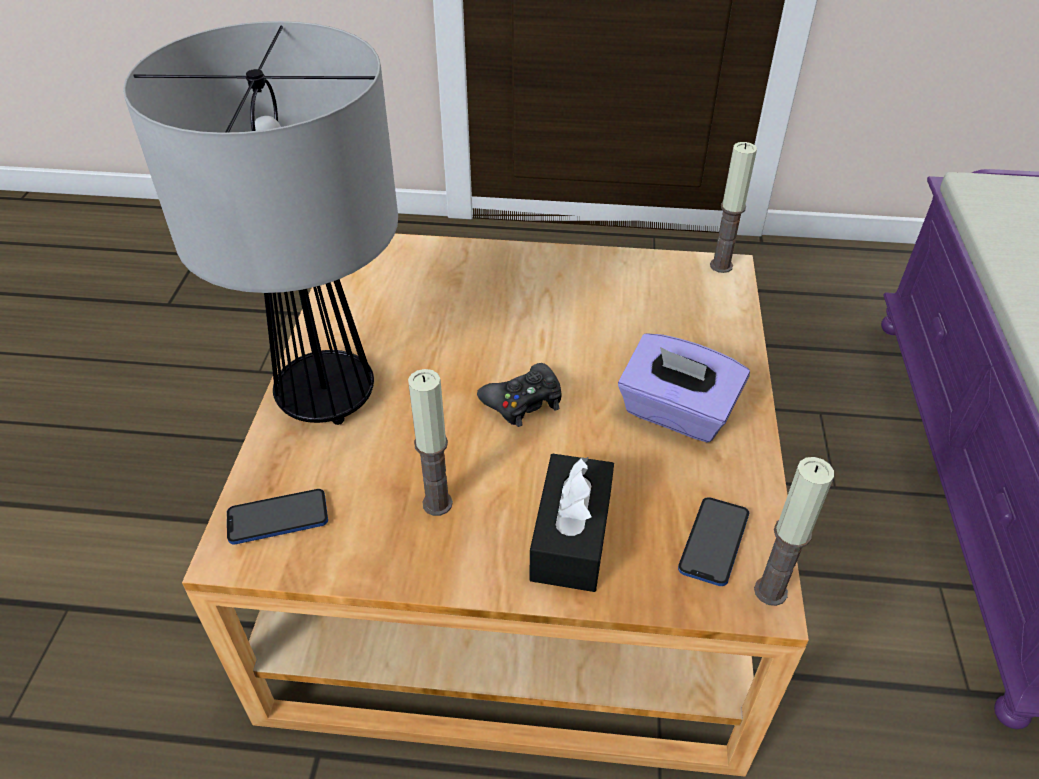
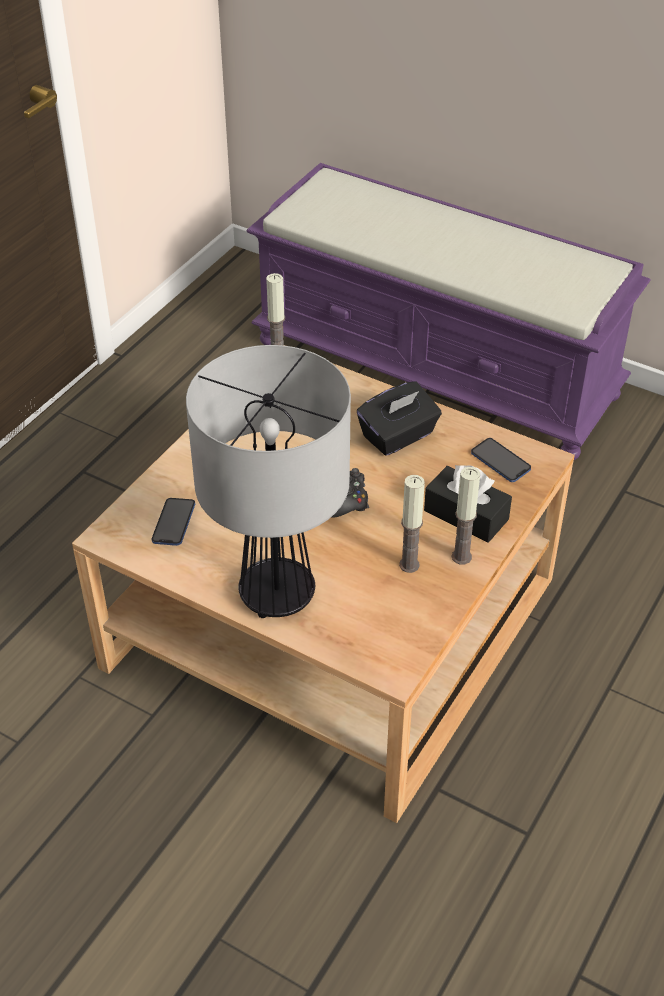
camera: 65 degrees left, 0 degrees up
(278, 518) = (378, 644): phone -> phone (173, 523)
(676, 413) = (398, 436): purple tissue box -> black tissue box
(770, 591) = (541, 454): candle -> candle (461, 557)

